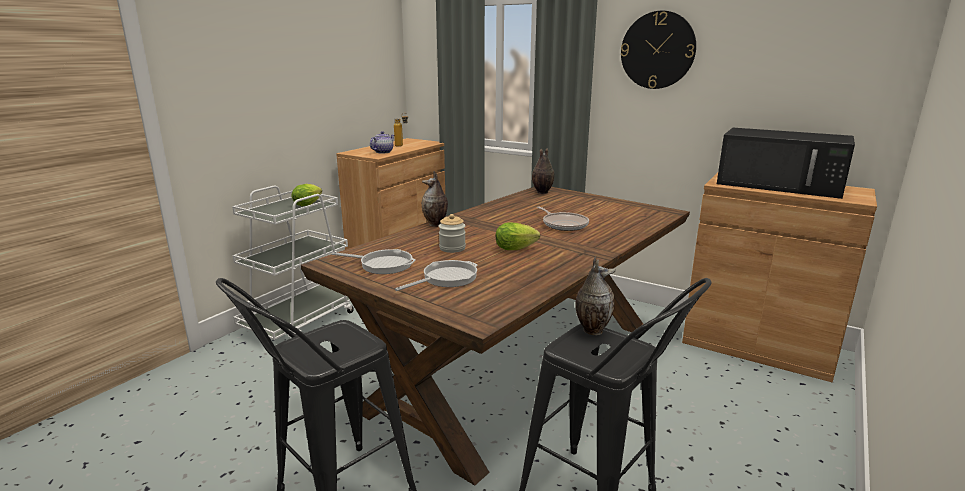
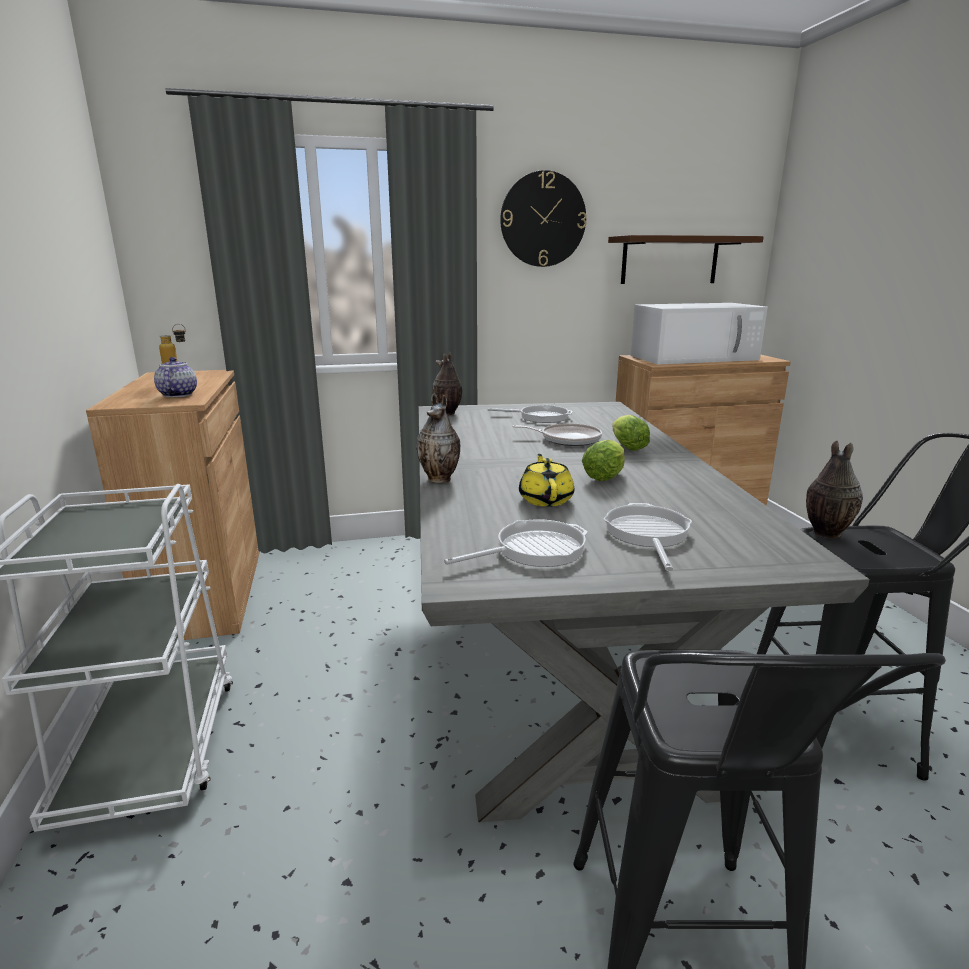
camera: 45 degrees left, 0 degrees up
(309, 204) = (134, 512): lettuce -> lettuce (626, 447)
(452, 248) = (546, 499): jar -> yellow teapot
(518, 364) = (552, 638): brown dining table -> grey dining table
(591, 208) = (540, 417): none -> frying pan
(781, 185) = (695, 357): black microwave -> white microwave
(785, 88) = (670, 260): none -> brown shelf

